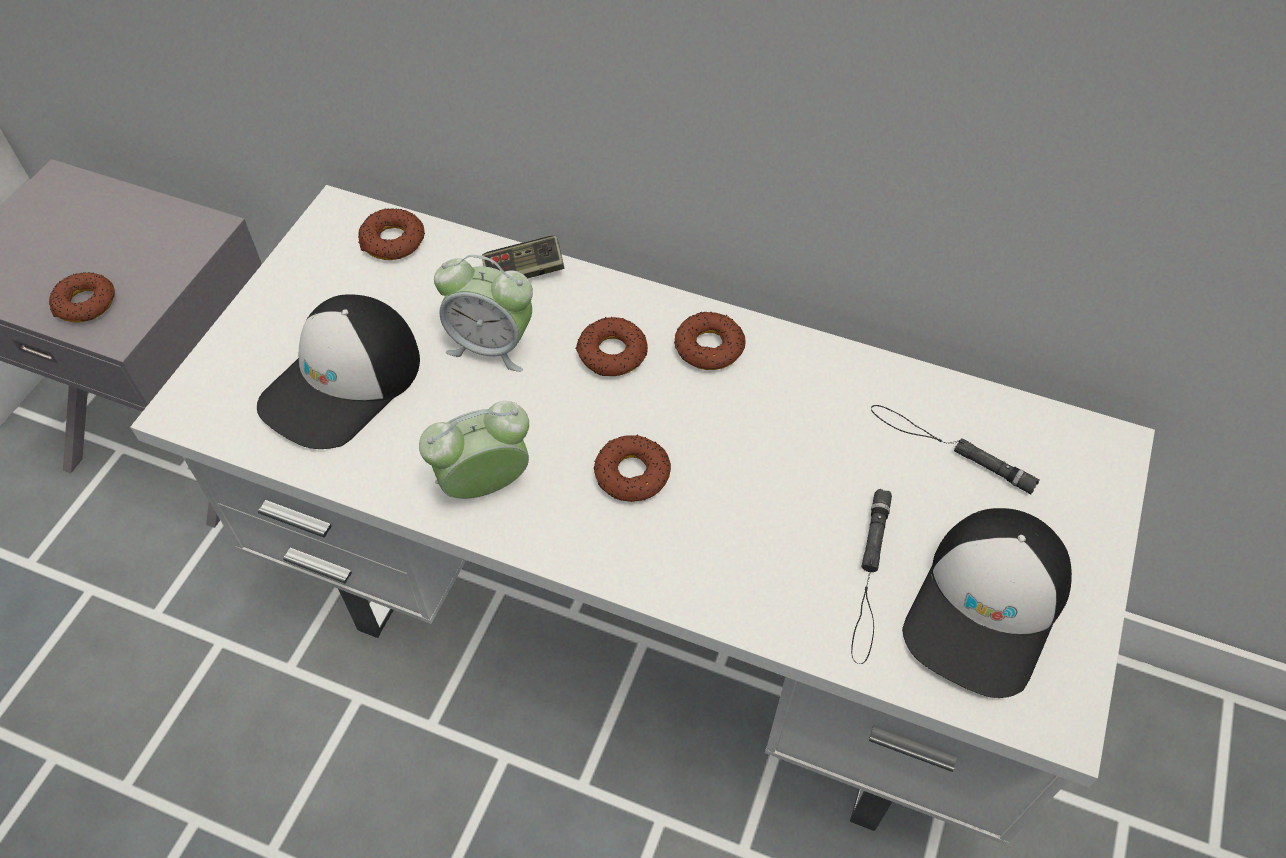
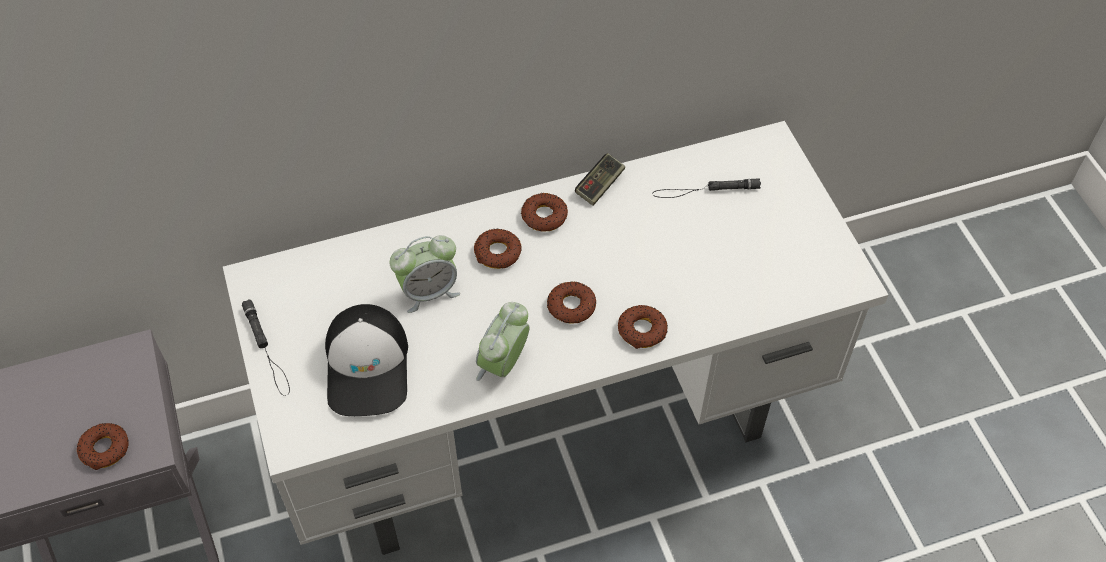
camera: 40 degrees left, 0 degrees up
(393, 241) = (305, 272): donut -> donut (642, 330)
(524, 272) = (402, 240): game controller -> game controller (600, 185)
(870, 577) = (726, 276): black flashlight -> black flashlight (267, 349)
(987, 609) = (786, 255): cap -> none

